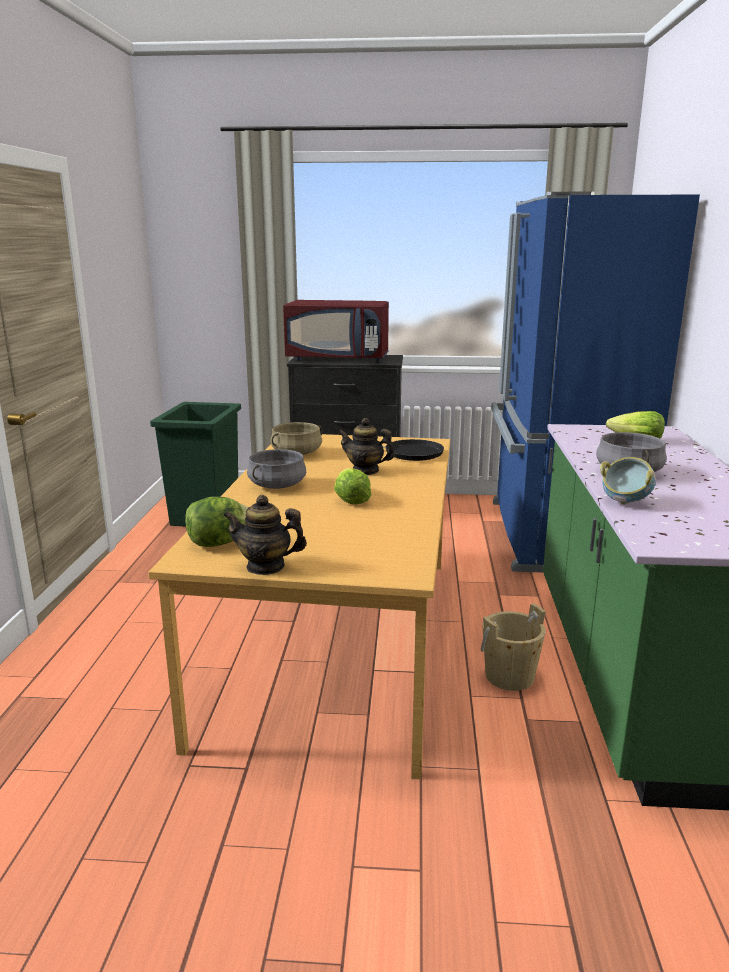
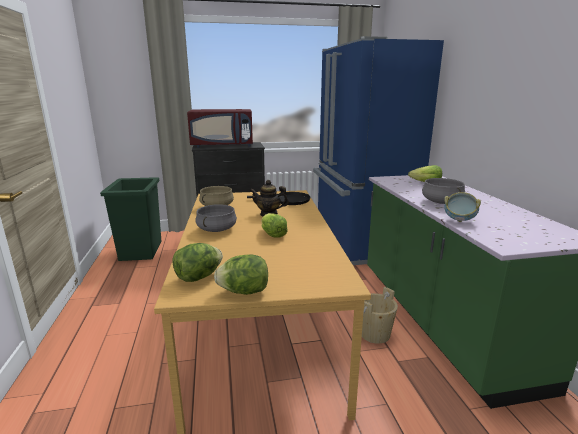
camera: 15 degrees left, 0 degrees up
(266, 566) = (244, 292): teapot -> lettuce

